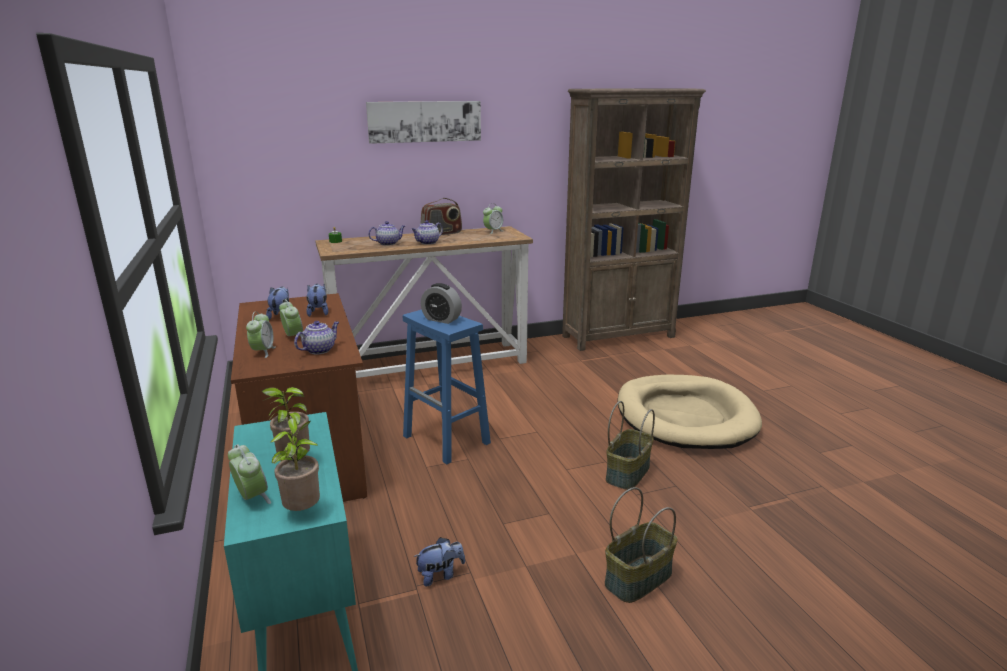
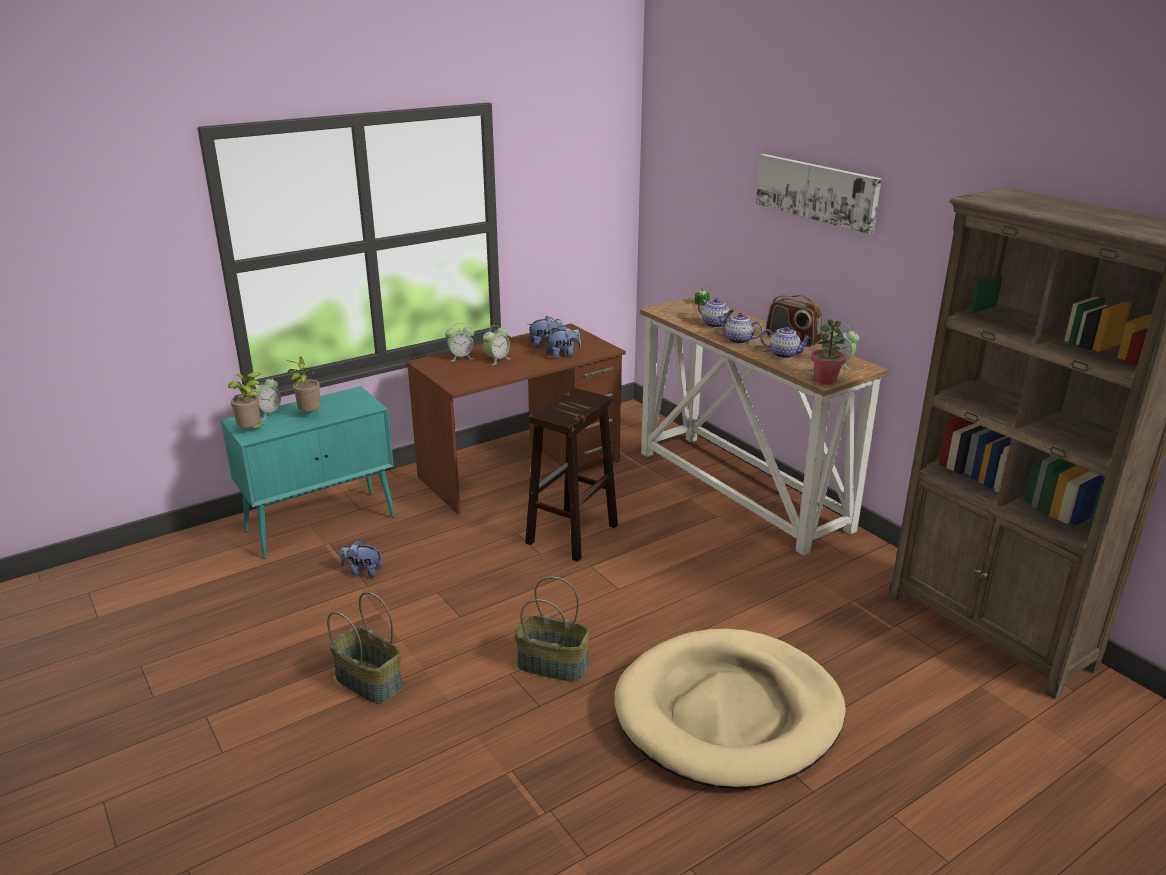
camera: 75 degrees right, 5 degrees up
(319, 350) = (473, 375): teapot -> teapot (784, 354)
(440, 575) = (362, 572): plush toy -> plush toy turned 135 degrees clockwise
(441, 319) = (570, 406): alarm clock -> none
(447, 440) = (571, 535): blue stool -> brown stool
(517, 236) = (825, 380): none -> potted plant

